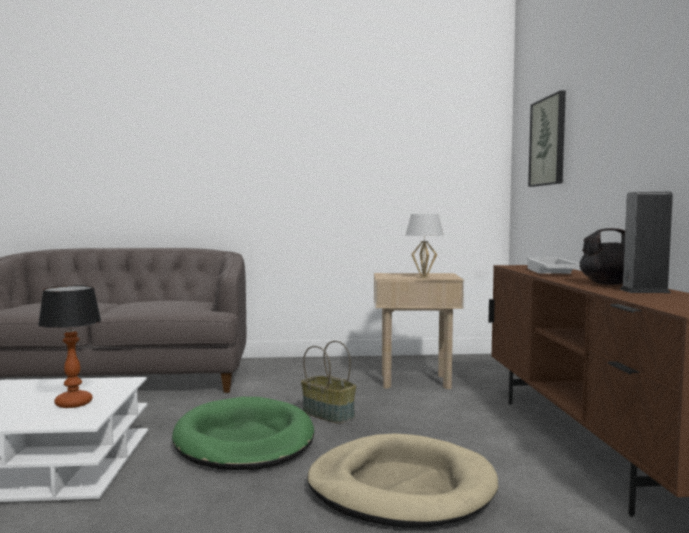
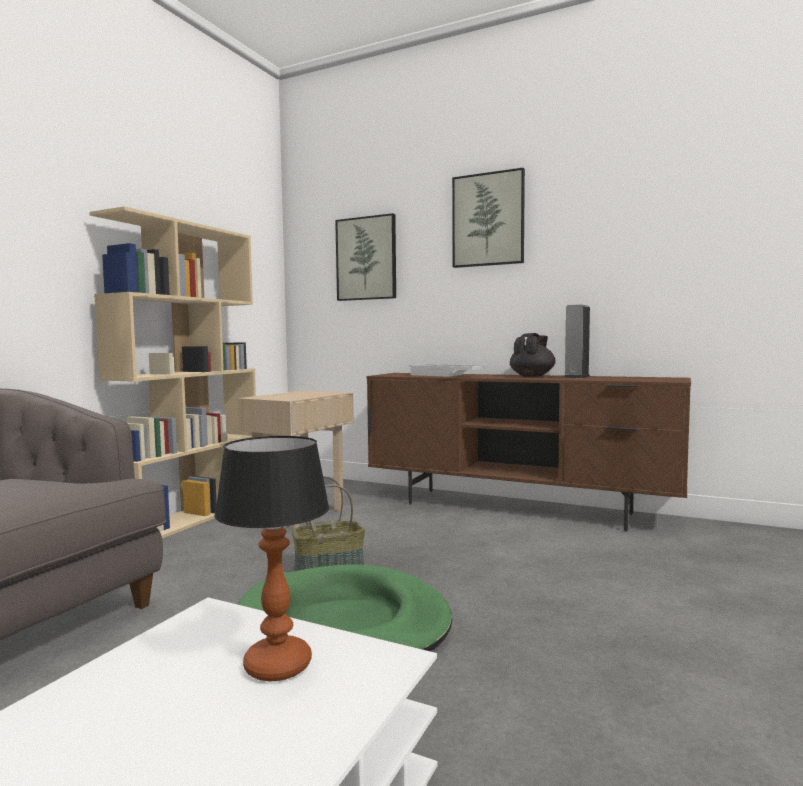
camera: 60 degrees left, 0 degrees up
(362, 361) = (191, 517): none -> beige bookcase
(401, 487) = (538, 580): beige dog bed -> none
(424, 277) = (315, 395): white table lamp -> none
(624, 83) = (488, 220): none -> picture

